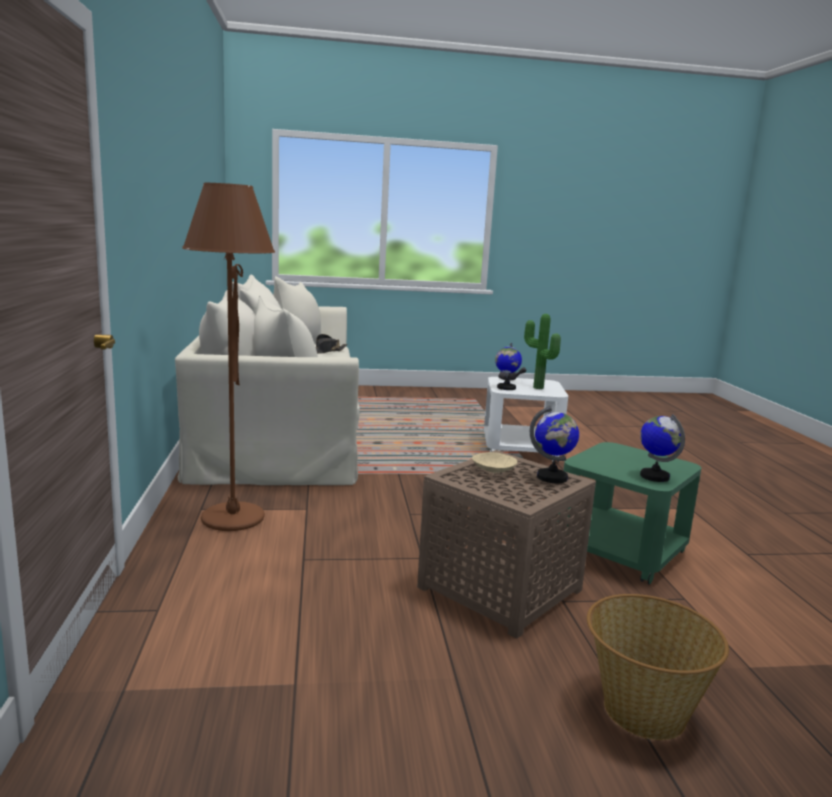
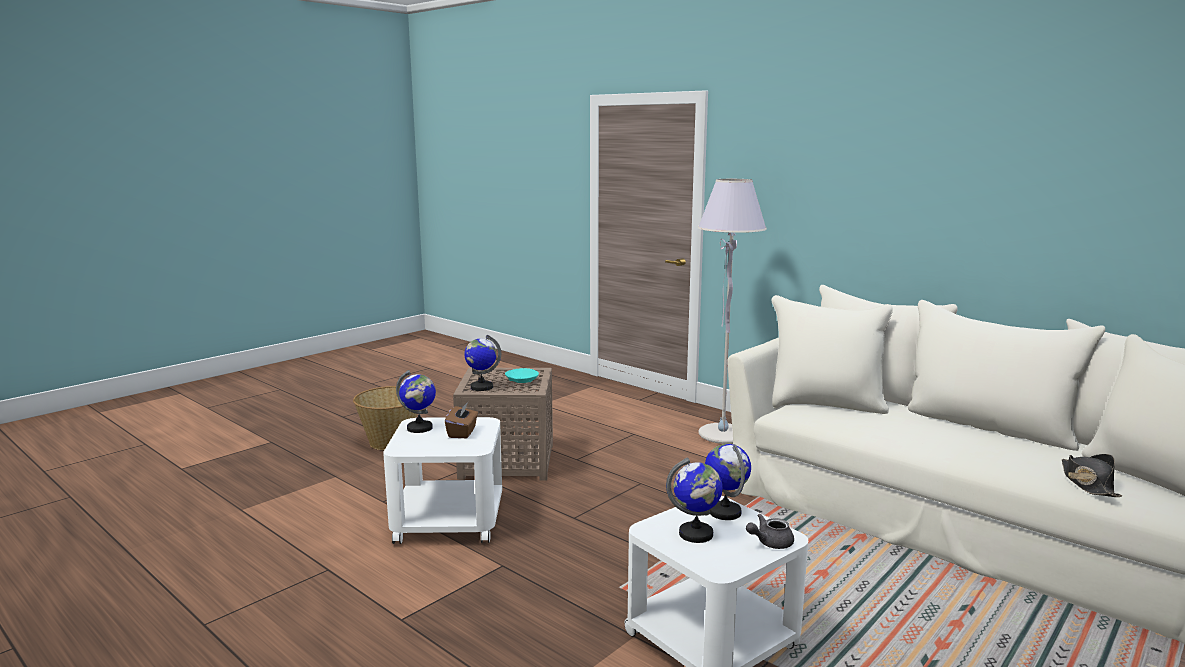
camera: 140 degrees right, 0 degrees up
(233, 518) = (723, 435): brown floor lamp -> grey floor lamp
(494, 470) = (521, 381): beige bowl -> turquoise bowl
(537, 388) = (696, 534): potted plant -> globe
(613, 460) = (462, 432): none -> brown tissue box
(620, 552) = (449, 520): green side table -> white side table

